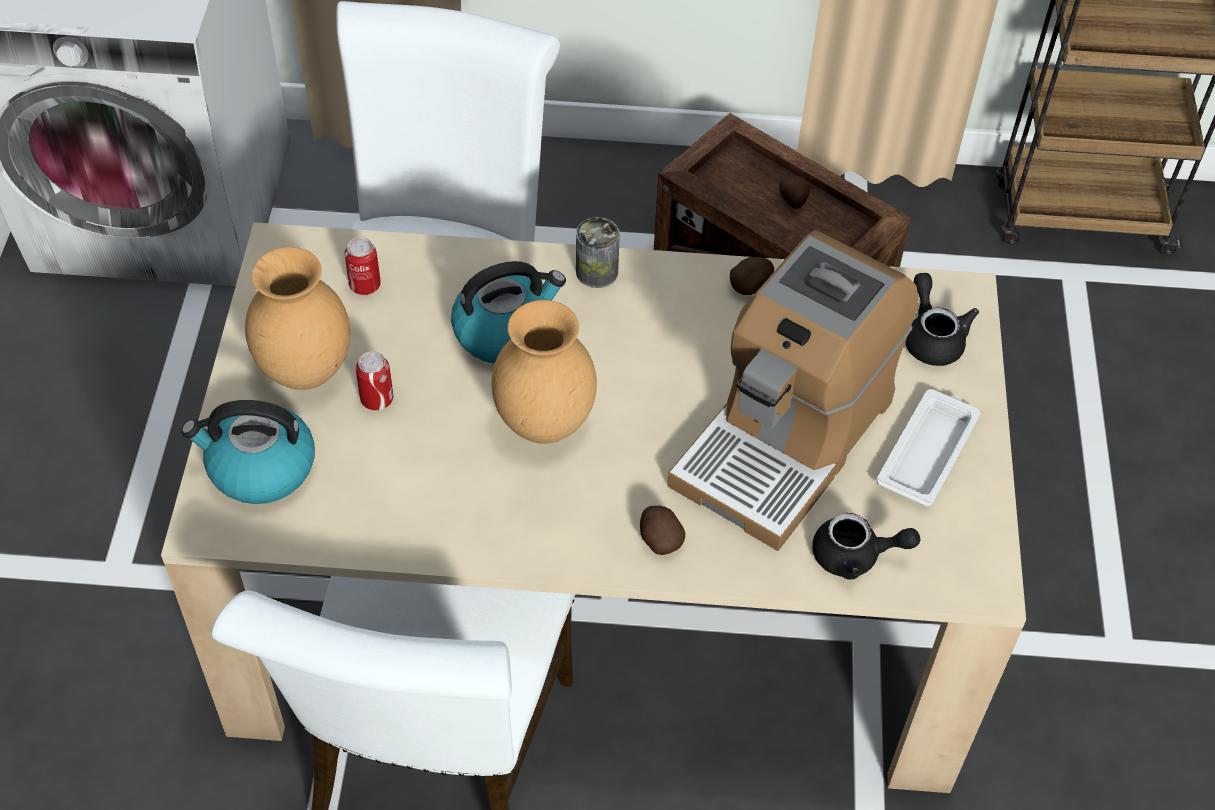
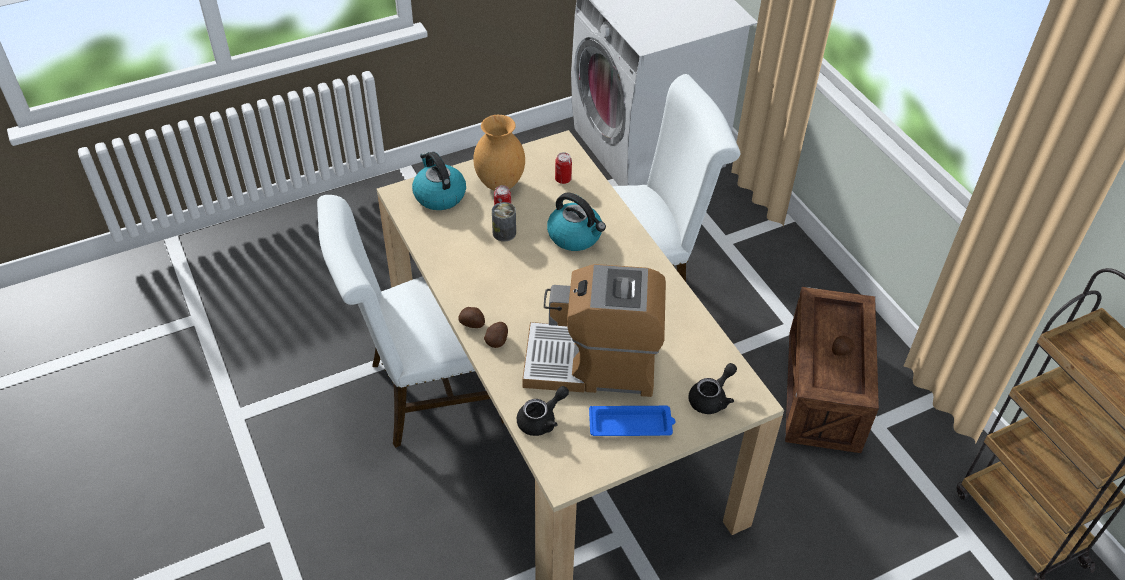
camera: 60 degrees right, 5 degrees down
(546, 424) = (533, 273): brown vase -> none
(597, 271) = (640, 251): can -> can (504, 233)
(751, 286) = (681, 311): potato -> potato (472, 324)
(856, 556) = (541, 420): black teapot -> black teapot turned 105 degrees counterclockwise
(928, 451) = (632, 425): white tray -> blue tray

